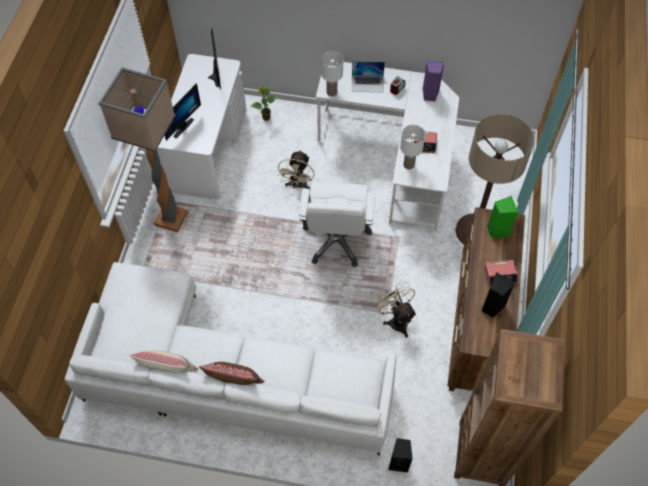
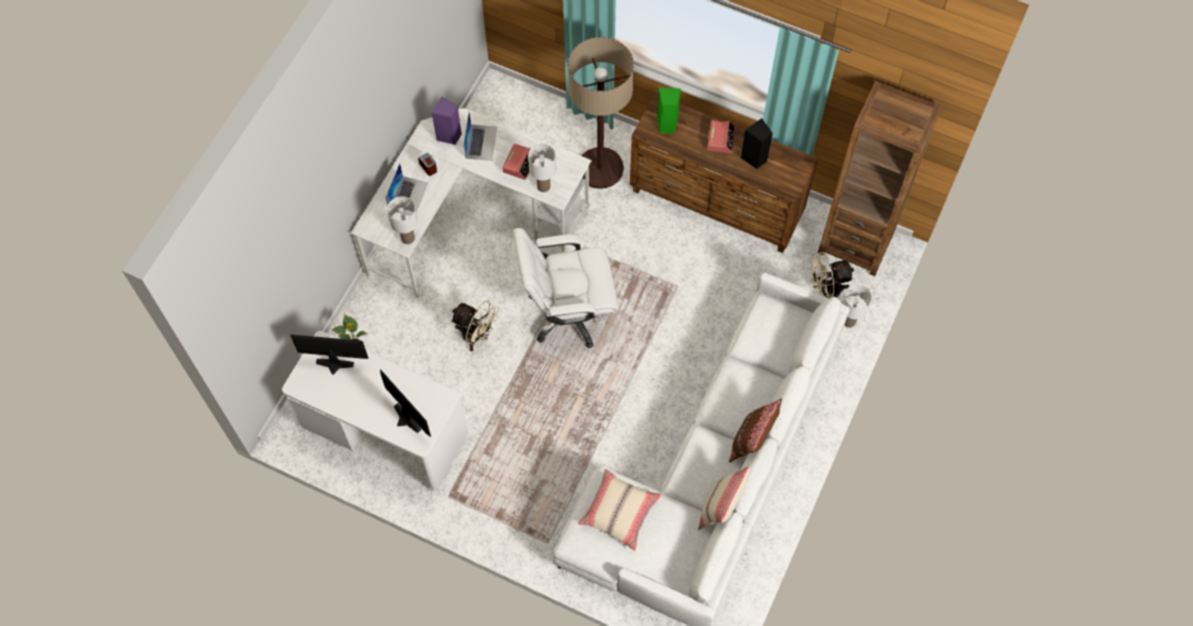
camera: 75 degrees left, 5 degrees up
(151, 297) = (619, 512): none -> beige pillow
(171, 218) = (477, 495): floor lamp -> none
(336, 240) = (568, 313): white office chair -> white office chair turned 150 degrees clockwise
(396, 320) = (688, 279): beige fan -> beige fan (825, 291)
(399, 462) = (848, 321): black speaker -> white table lamp
(432, 115) = (481, 142): none -> laptop

